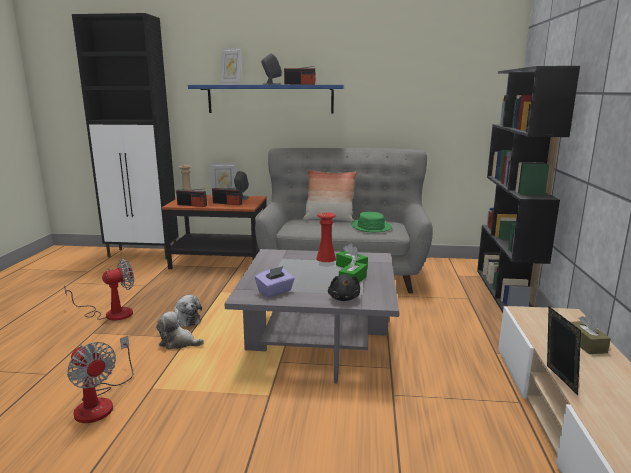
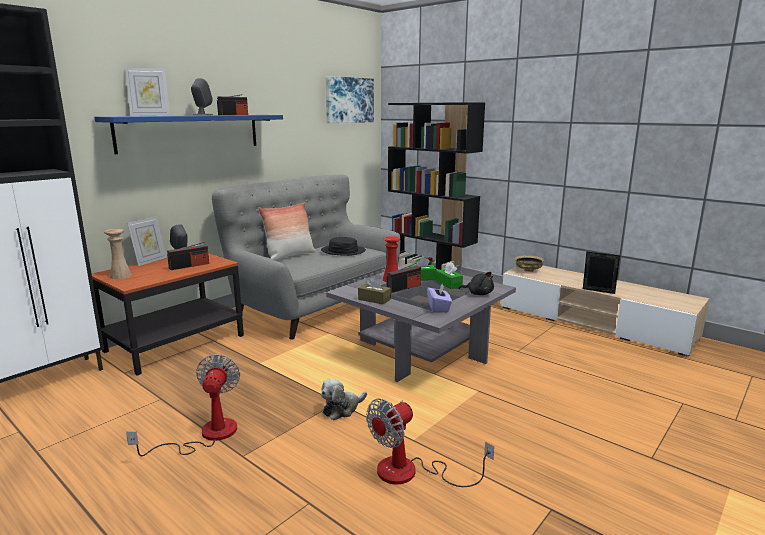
camera: 55 degrees left, 0 degrees up
(101, 402) = (411, 473): fan -> fan turned 150 degrees clockwise
(186, 320) = (296, 394): plush toy -> none
(192, 205) = (156, 278): radio -> radio (404, 288)
(370, 227) = (343, 251): green hat -> black hat
(464, 69) = (349, 100): none -> picture
(545, 316) = (528, 270): none -> beige bowl
(586, 344) = (567, 275): brown tissue box -> brown tissue box (374, 299)

